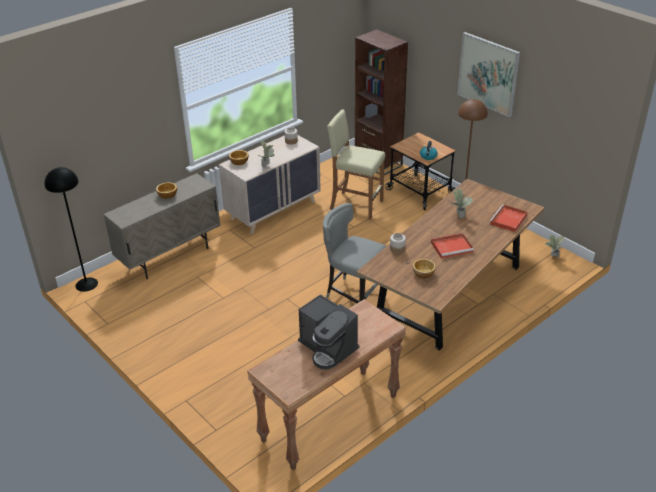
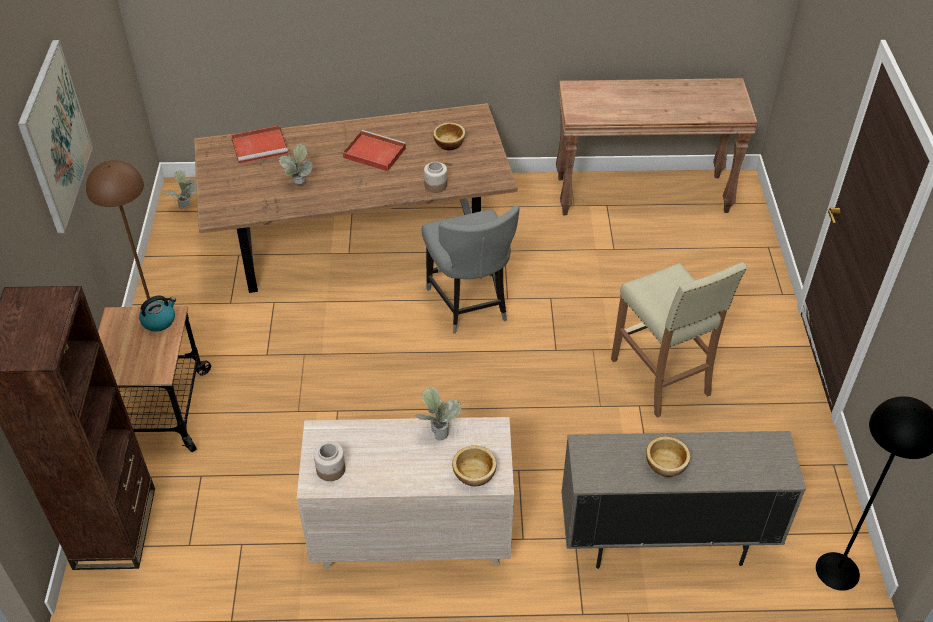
camera: 140 degrees left, 10 degrees up
(328, 348) = (657, 100): coffee machine -> none
(356, 205) = (279, 451): beige stool -> beige stool (661, 377)

